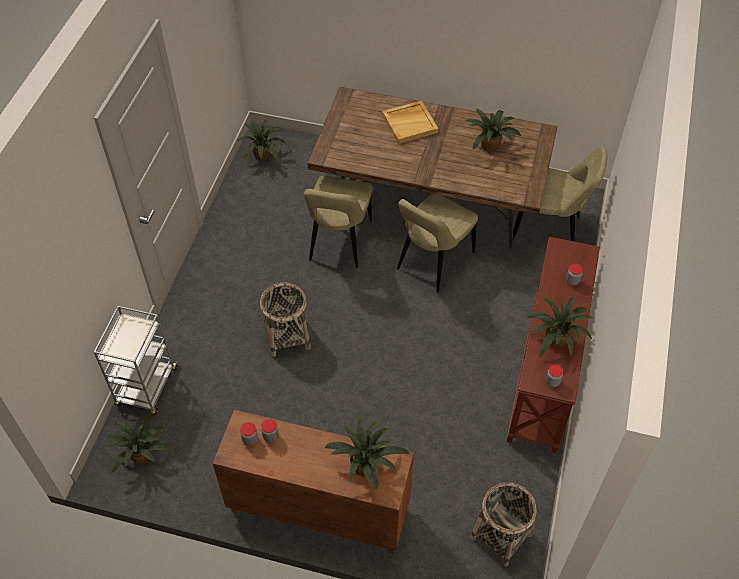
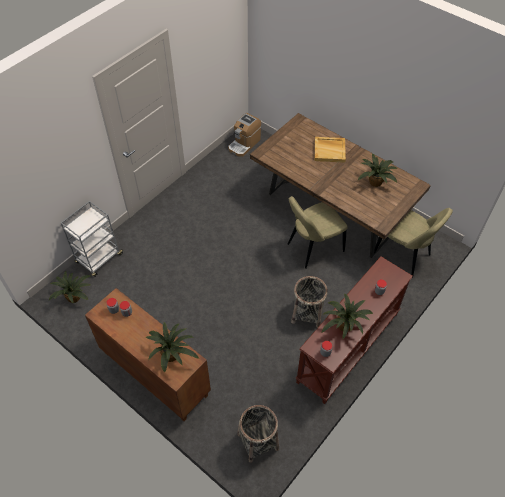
camera: 25 degrees right, 0 degrees up
(263, 155) = (244, 144): potted plant -> coffee machine
(287, 337) = (196, 260): basket -> basket (307, 313)
(339, 243) = (260, 214): beige chair -> none

